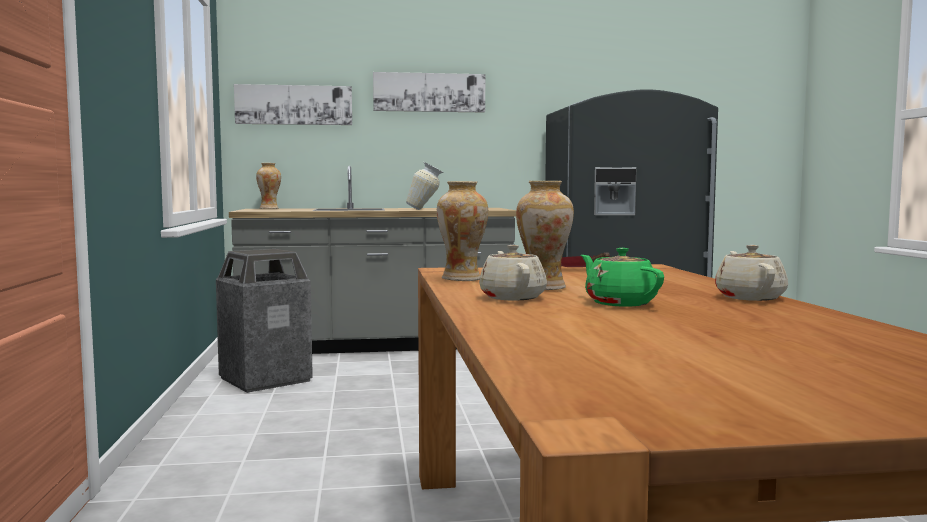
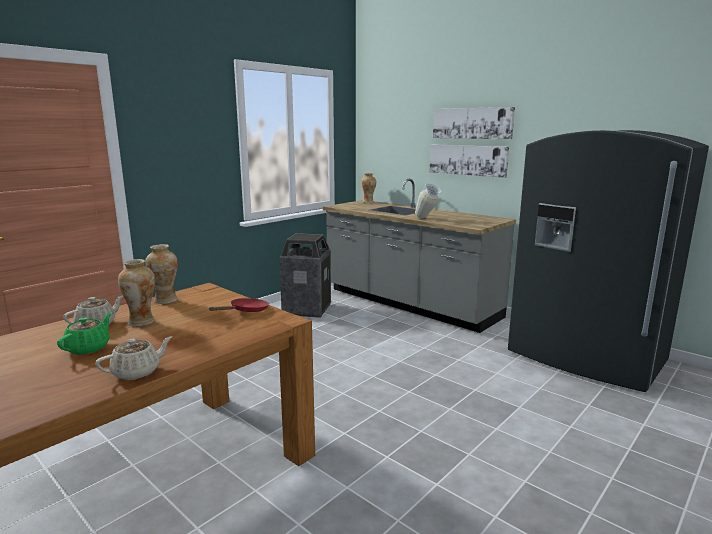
camera: 50 degrees right, 10 degrees up
(294, 105) = (390, 134): picture -> picture (467, 160)

